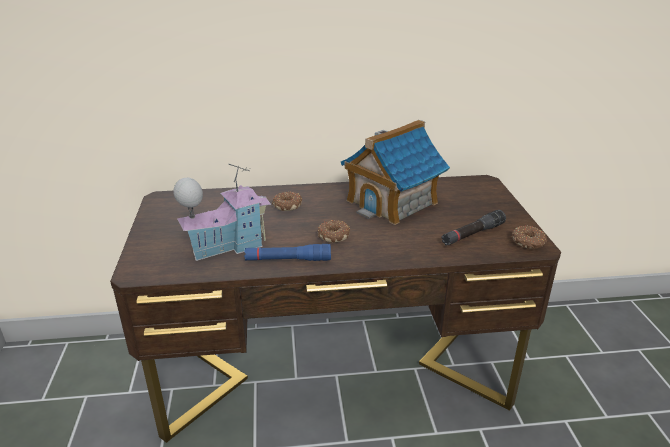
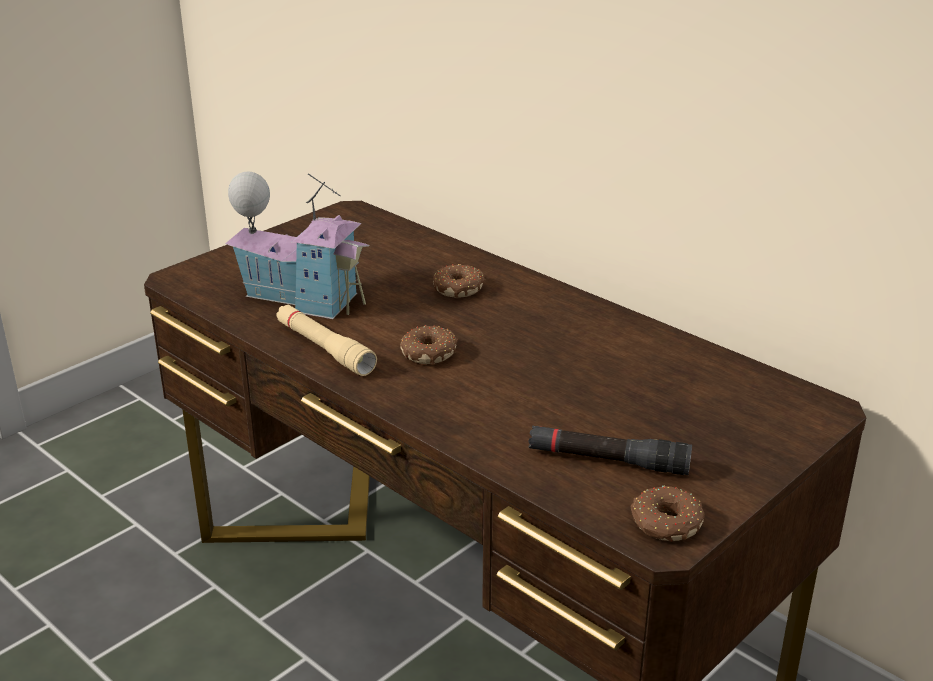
camera: 50 degrees right, 0 degrees up
(288, 260) = (324, 349): blue flashlight -> beige flashlight
(392, 202) = (599, 356): toy house -> none

